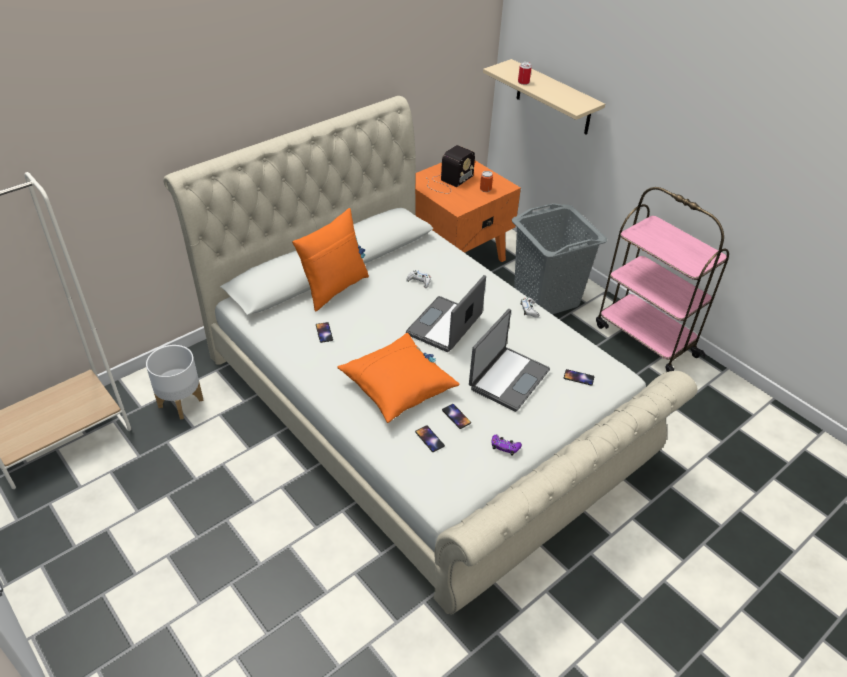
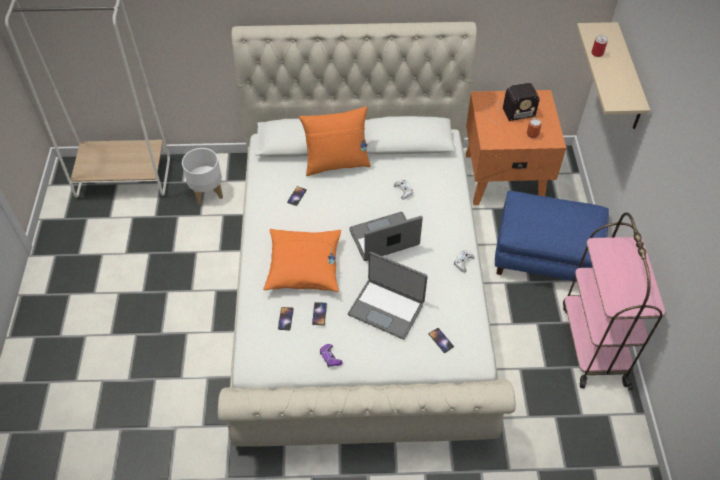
camera: 40 degrees right, 10 degrees up
(508, 379) = (387, 308): laptop -> laptop turned 45 degrees clockwise
(546, 298) = (544, 257): grey laundry basket -> blue ottoman

